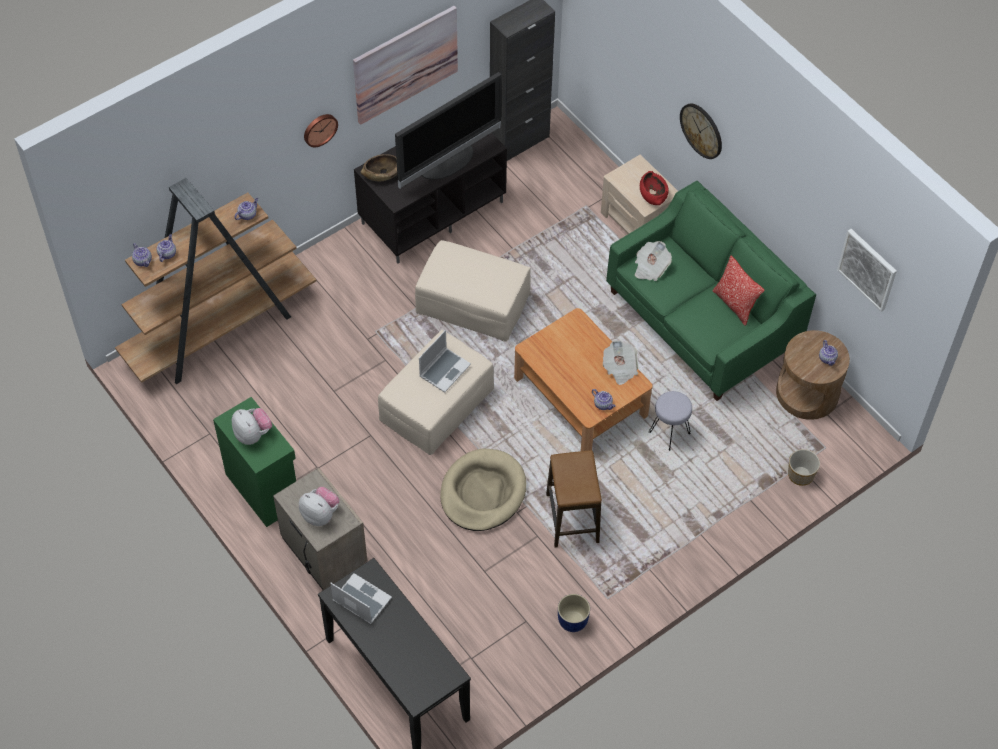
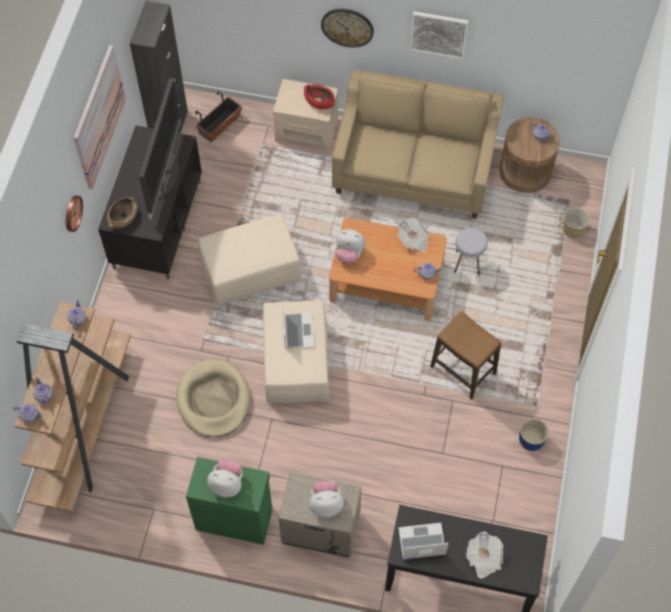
camera: 40 degrees left, 5 degrees up
(482, 492) = (388, 399): beige dog bed -> beige dog bed (213, 400)
(551, 339) = (349, 254): none -> plush toy
(565, 167) = (220, 126): none -> planter
(650, 267) = (368, 154): newspaper -> newspaper (483, 558)
(702, 320) = (414, 169): green sofa -> beige sofa
(734, 304) = (447, 141): pillow -> none
(868, 269) = (557, 49): picture -> picture (439, 34)

